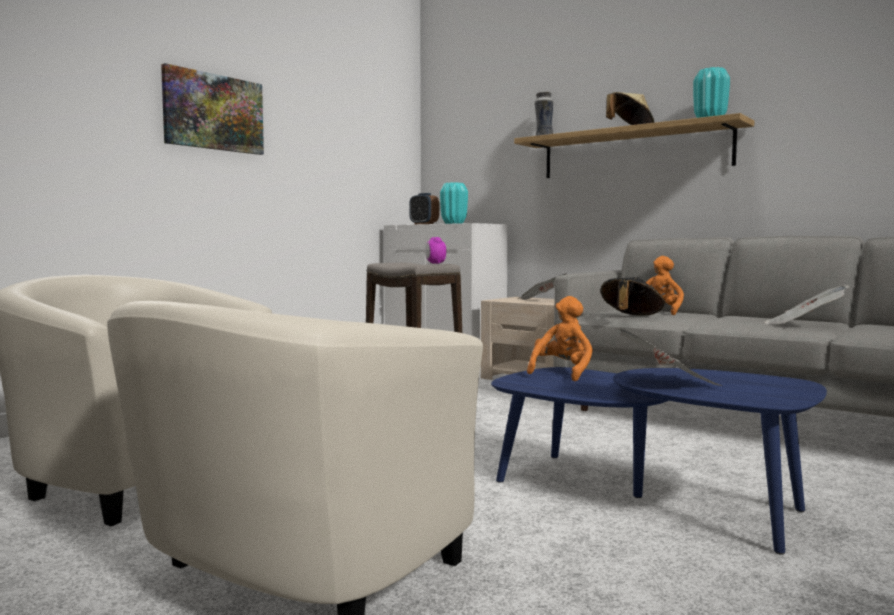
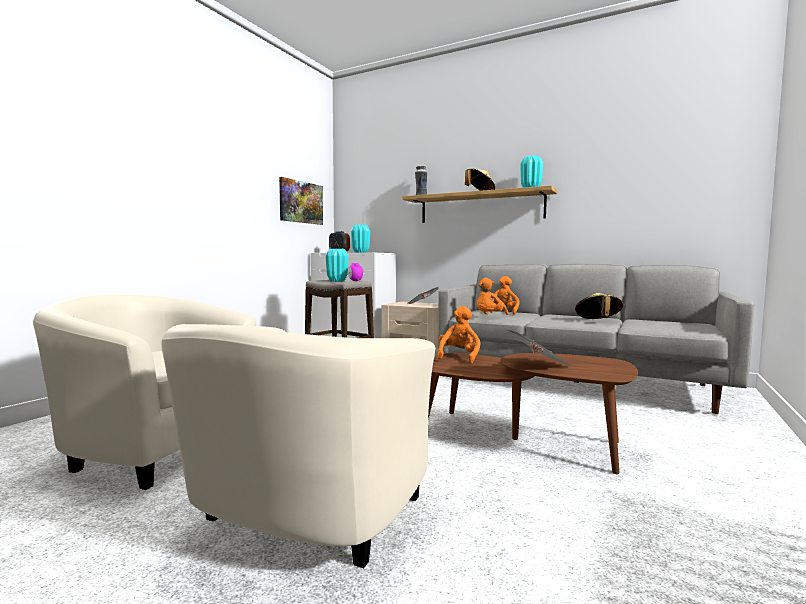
camera: 10 degrees left, 0 degrees up
(213, 112) = (192, 172): picture -> picture (301, 202)
(410, 264) = (337, 281): none -> turquoise vase
(630, 317) = (489, 316): black hat -> orange plush toy
(644, 496) = (519, 438): blue coffee table -> brown coffee table
(804, 325) = (597, 321): newspaper -> beige hat

